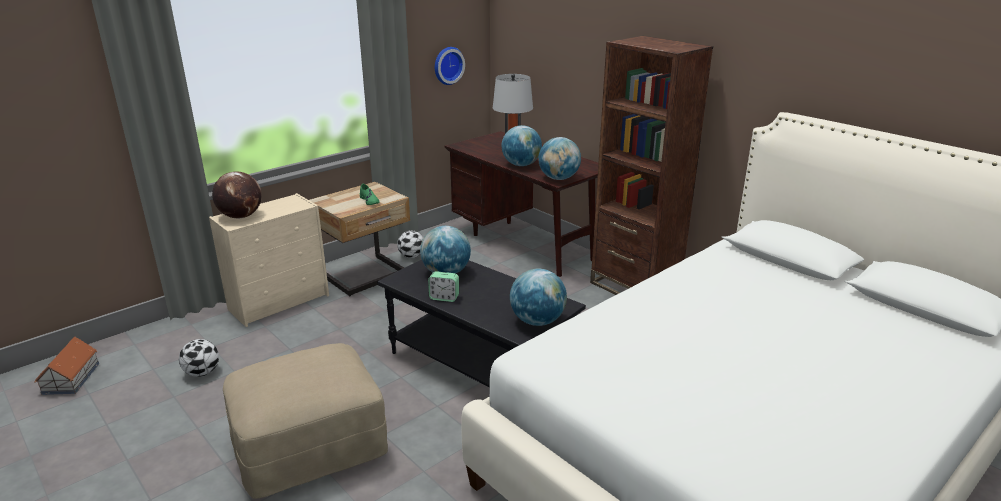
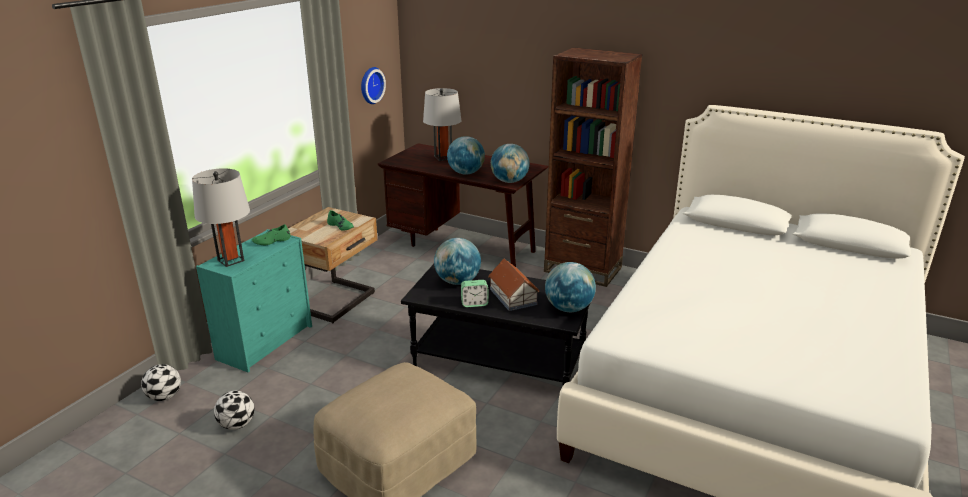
camera: 20 degrees left, 0 degrees up
(72, 378) = (92, 462): toy house -> toy house (513, 296)
(240, 216) = (230, 260): globe -> grey table lamp
(280, 302) = (266, 342): beige dresser -> turquoise dresser
(290, 204) = (271, 241): none -> green shoe
(412, 256) = (366, 275): football -> football (165, 397)

